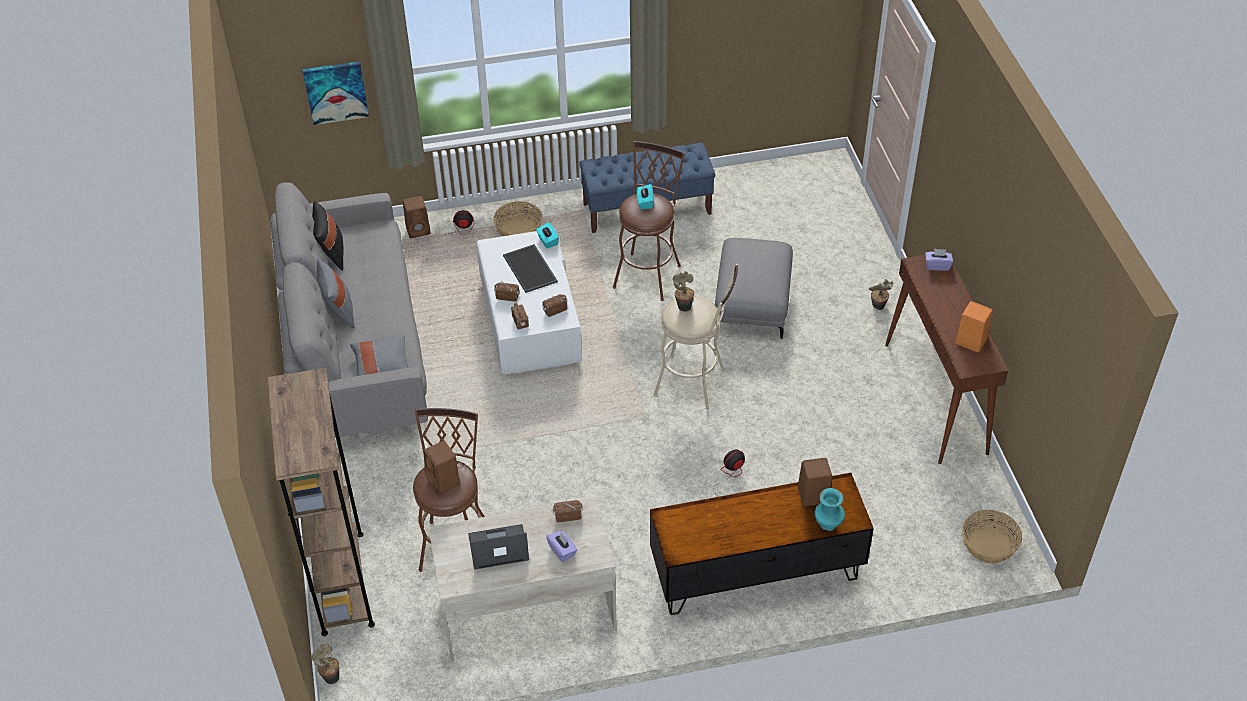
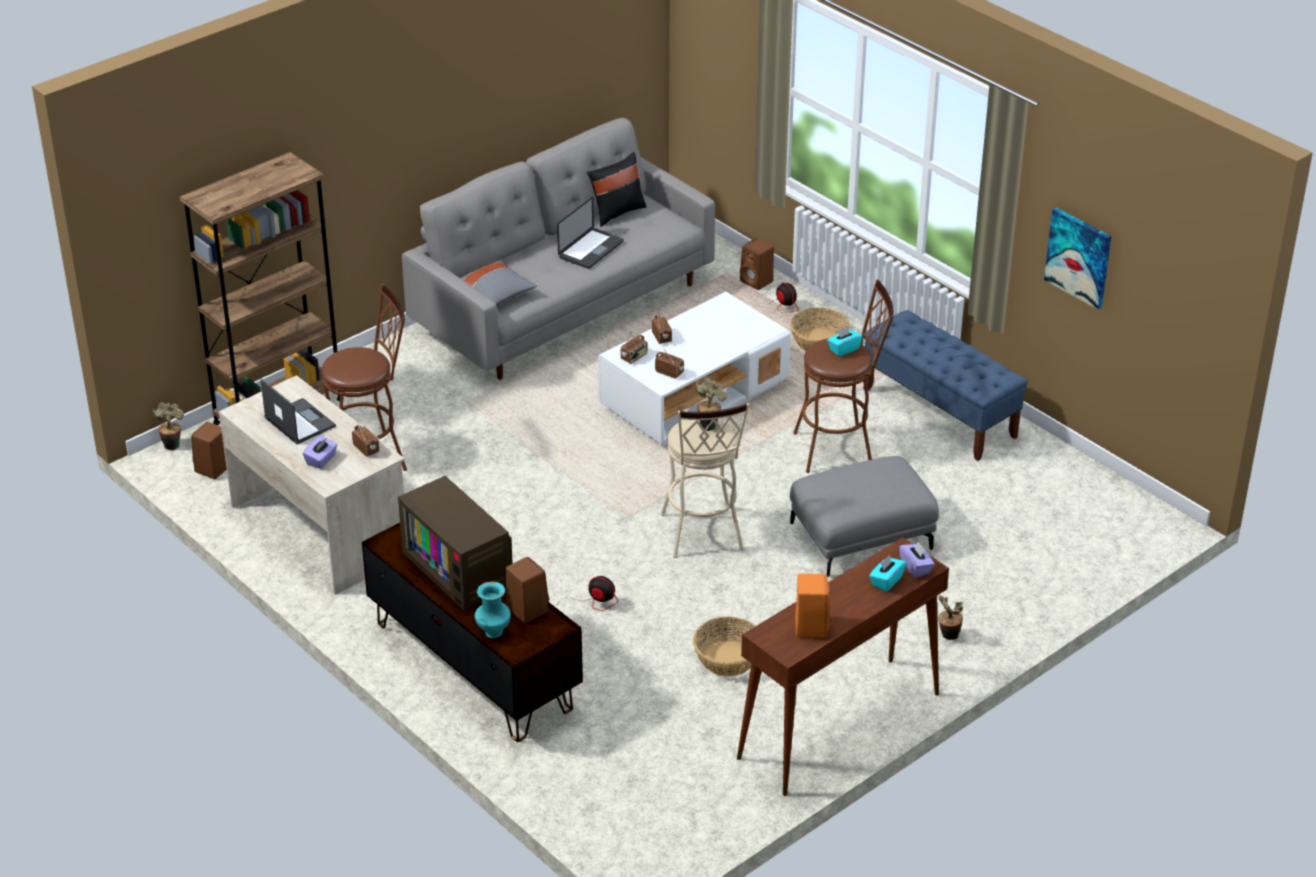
camera: 60 degrees right, 10 degrees down
(336, 92) = (737, 75): picture -> picture (1079, 257)
(339, 312) = (545, 245): grey pillow -> none
(370, 288) = (591, 250): none -> laptop
(444, 482) = (353, 362): brown speaker -> brown speaker (212, 469)
(531, 269) = (715, 337): tray -> none
(547, 241) = (765, 333): turquoise tissue box -> turquoise tissue box (886, 581)
(740, 517) = (460, 569): none -> television
(988, 545) = (642, 834): basket -> basket (728, 658)

